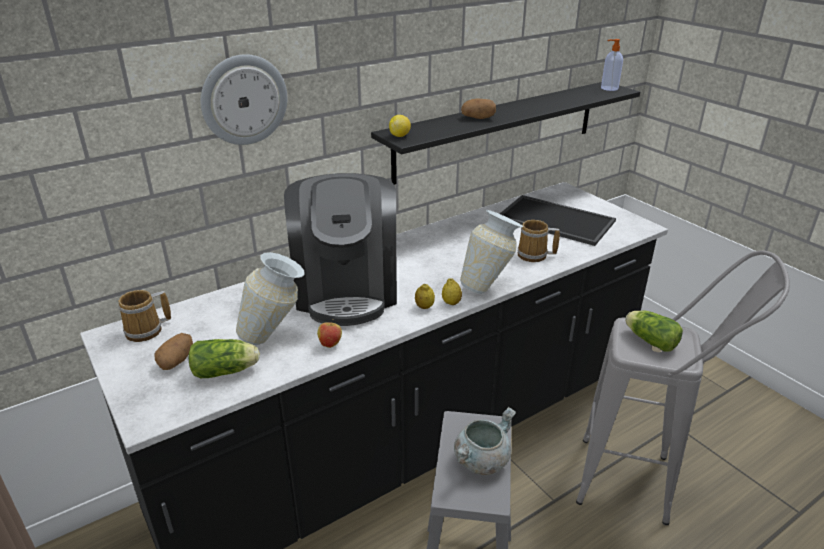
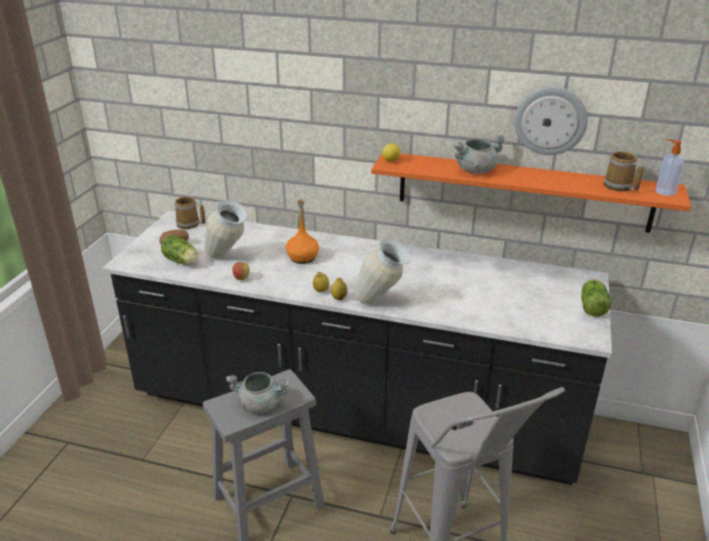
camera: 50 degrees right, 0 degrees up
(244, 100) = (283, 99): wall clock -> wall clock (550, 120)
(346, 290) = (303, 257): coffee machine -> orange bottle
(478, 118) = (475, 170): potato -> grey cooking pot
(498, 130) = (523, 191): black shelf -> orange shelf
(534, 255) = (452, 305): mug -> mug (619, 186)
(554, 220) = (524, 293): tray -> none
(649, 340) = (460, 417): lettuce -> lettuce (592, 306)

